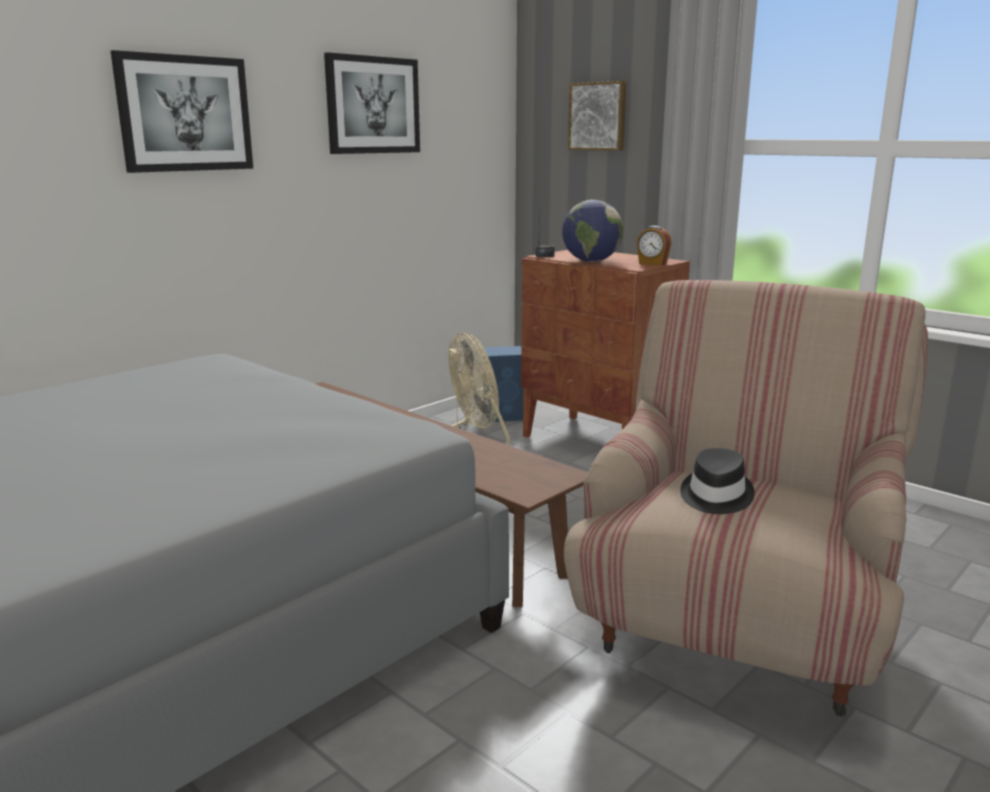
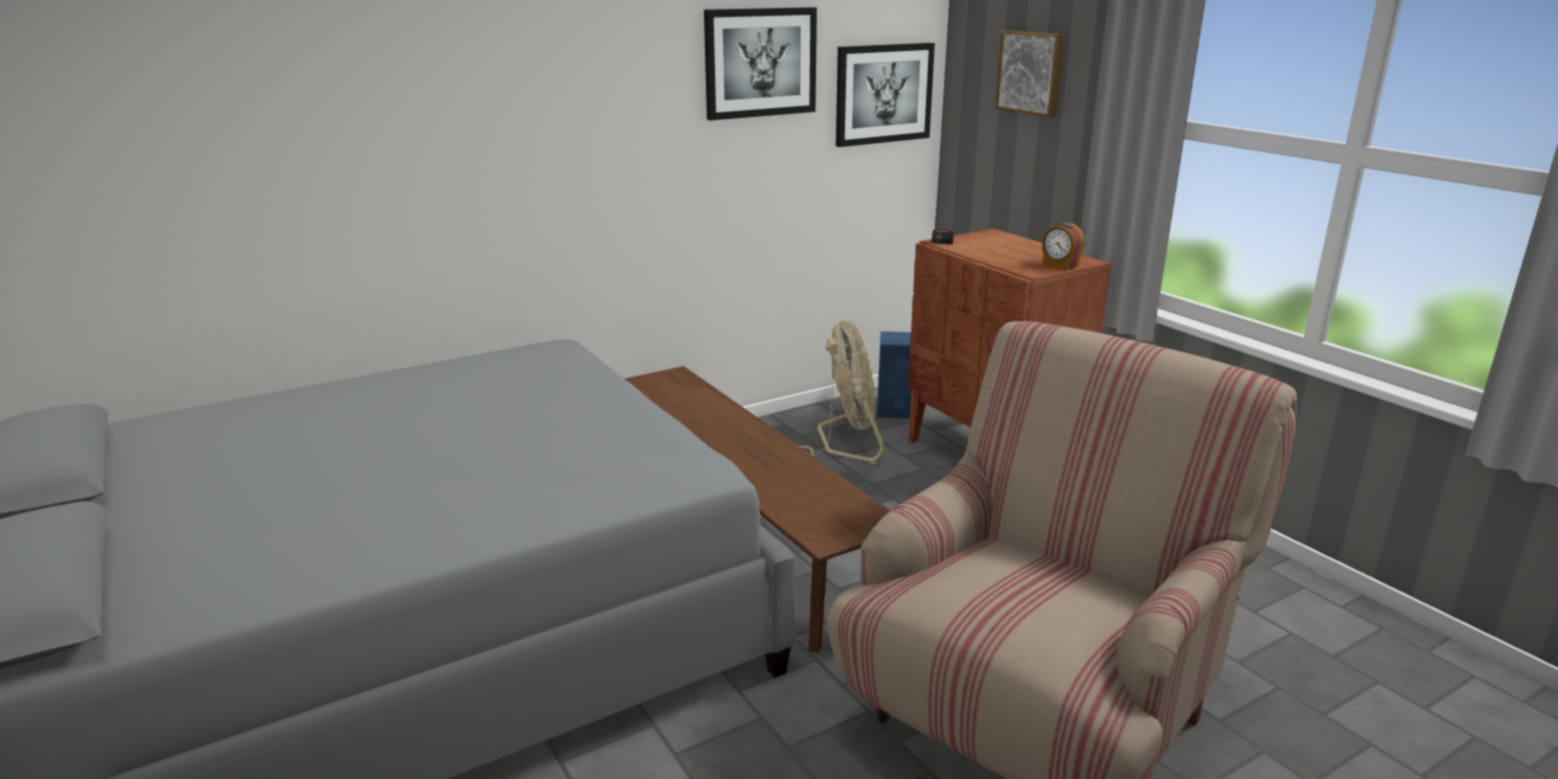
camera: 15 degrees right, 5 degrees up
(185, 114) = (546, 88): picture -> picture (883, 94)
(591, 261) = (989, 256): globe -> none
(715, 496) = (991, 585): black hat -> none

